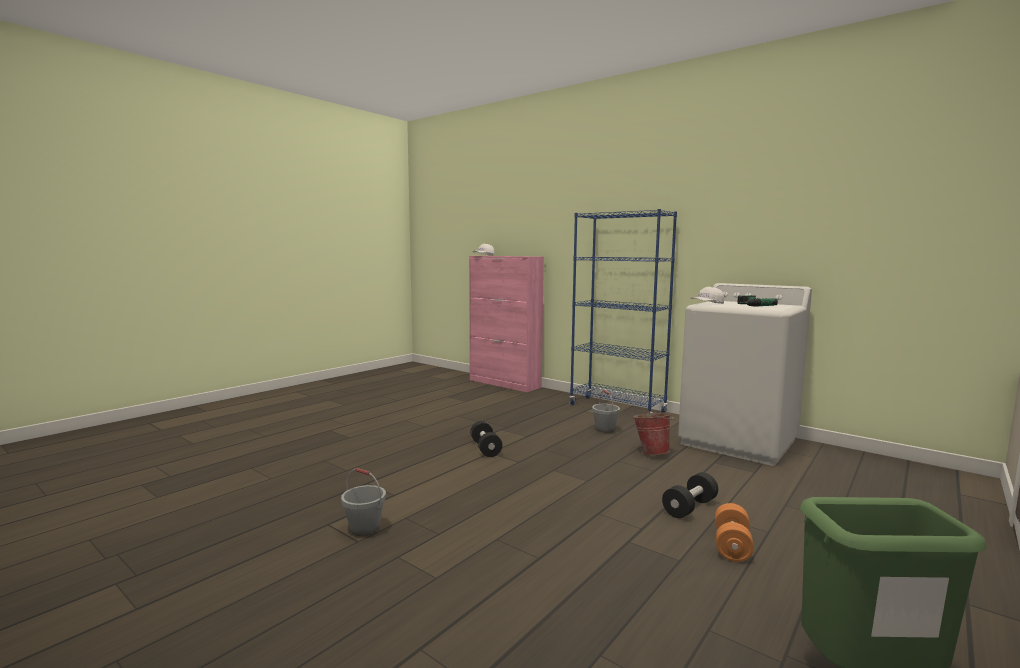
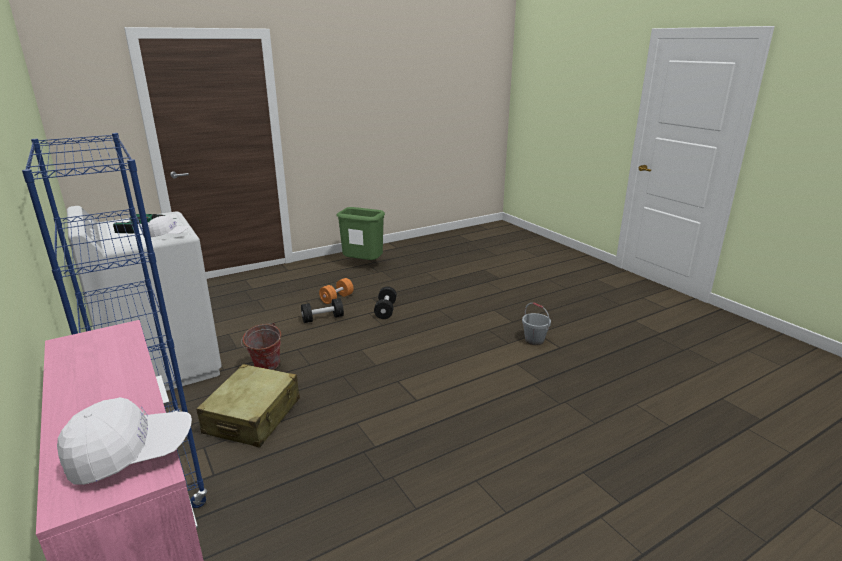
camera: 160 degrees left, 15 degrees up
(485, 448) = (417, 408): black dumbbell -> black dumbbell (385, 310)
(605, 429) = (253, 416): grey bucket -> beige suitcase

